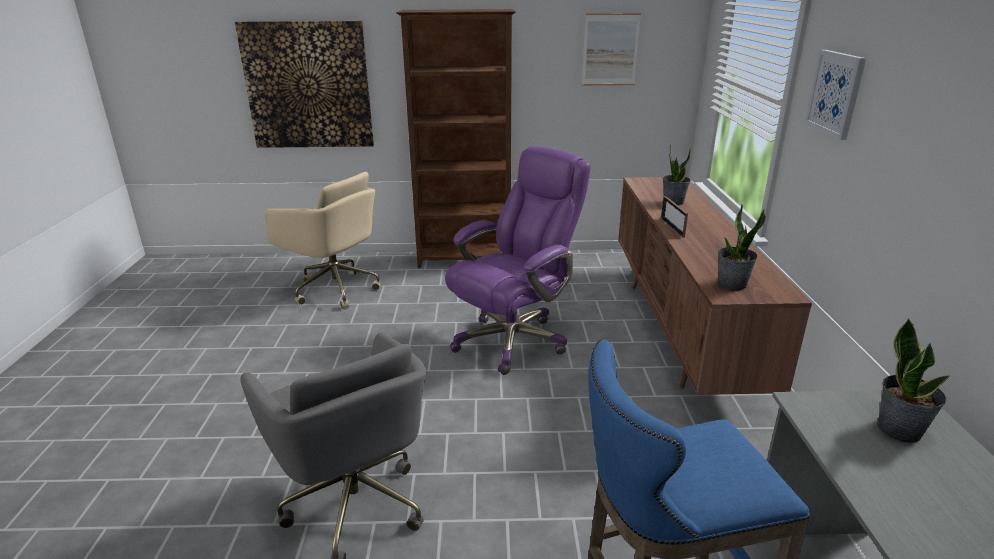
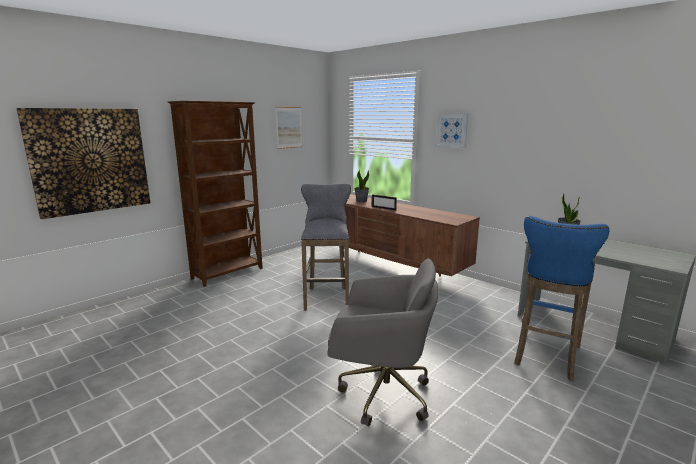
camera: 45 degrees left, 10 degrees down
(333, 290) = (162, 317): beige office chair -> none
(515, 341) = (327, 297): purple office chair -> grey stool
(732, 284) = (447, 219): potted plant -> none

